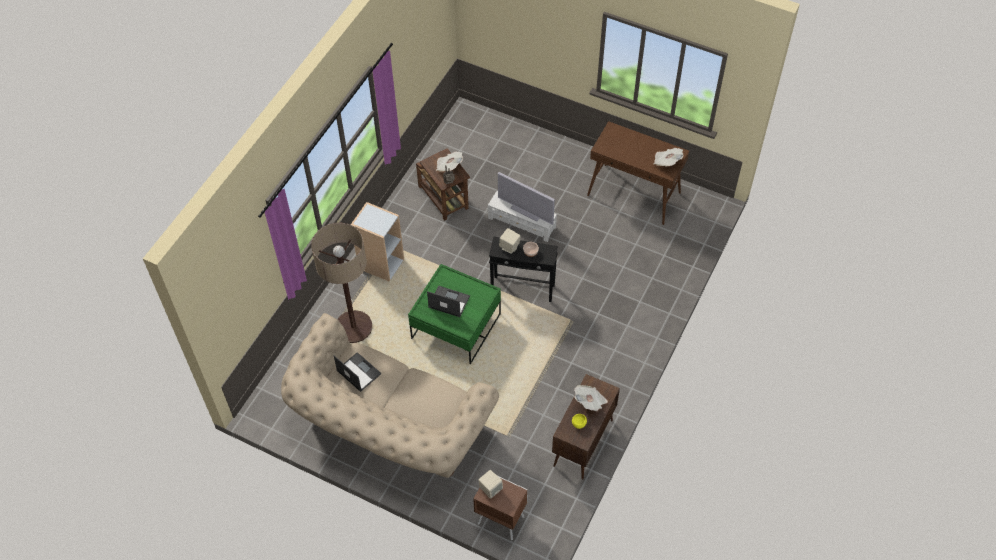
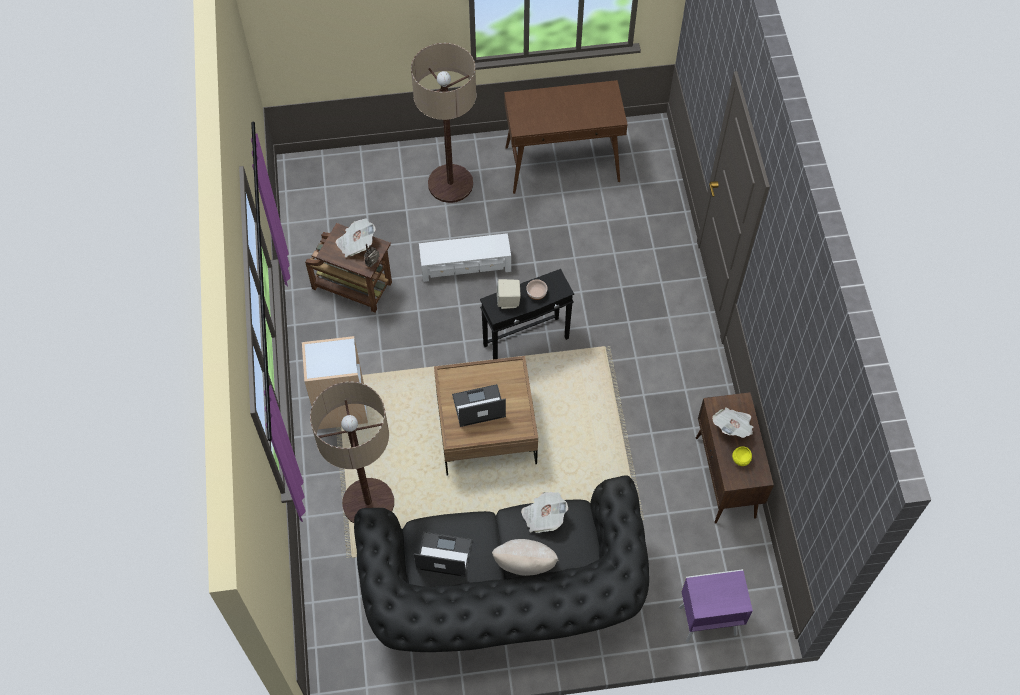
camera: 35 degrees left, 5 degrees up
(389, 428) = (504, 597): beige sofa -> black sofa
(399, 408) = (525, 567): none -> beige pillow
(456, 326) = (486, 429): green coffee table -> brown coffee table
(490, 489) = (704, 595): beige speaker -> none
(500, 519) = (706, 620): brown nightstand -> purple nightstand
(526, 211) = (471, 248): television -> none
(552, 169) = (450, 184): none -> floor lamp
(667, 161) = (604, 105): newspaper -> newspaper (543, 516)

